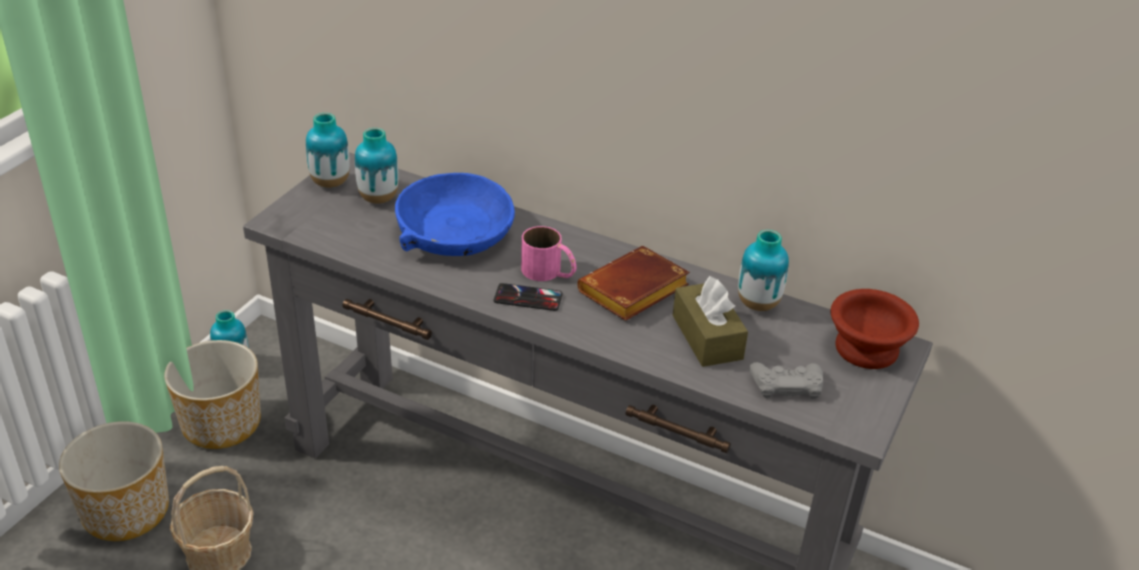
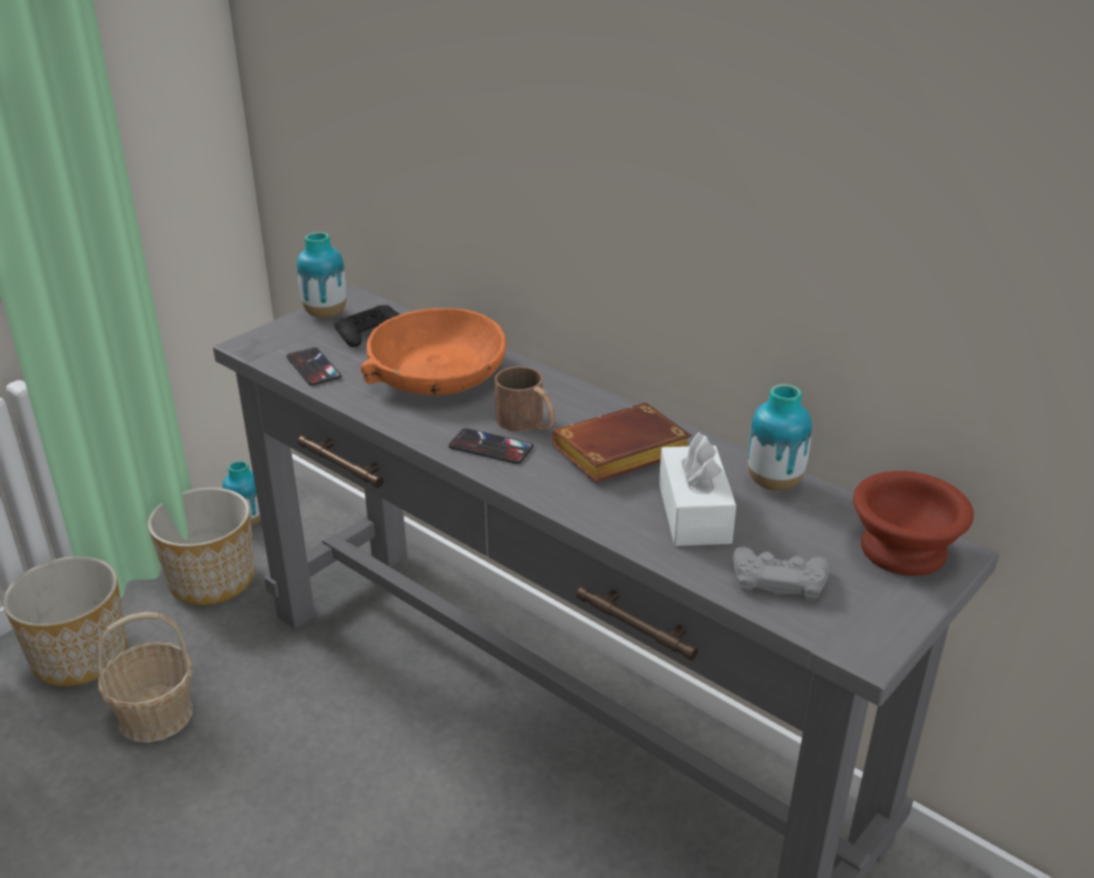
camera: 15 degrees right, 5 degrees down
(344, 238) = (313, 367): none -> phone
(378, 198) = (369, 333): vase -> black game controller
(455, 233) = (437, 373): blue bowl -> orange bowl
(549, 272) = (528, 423): pink mug -> brown mug
(707, 337) = (694, 513): brown tissue box -> white tissue box

